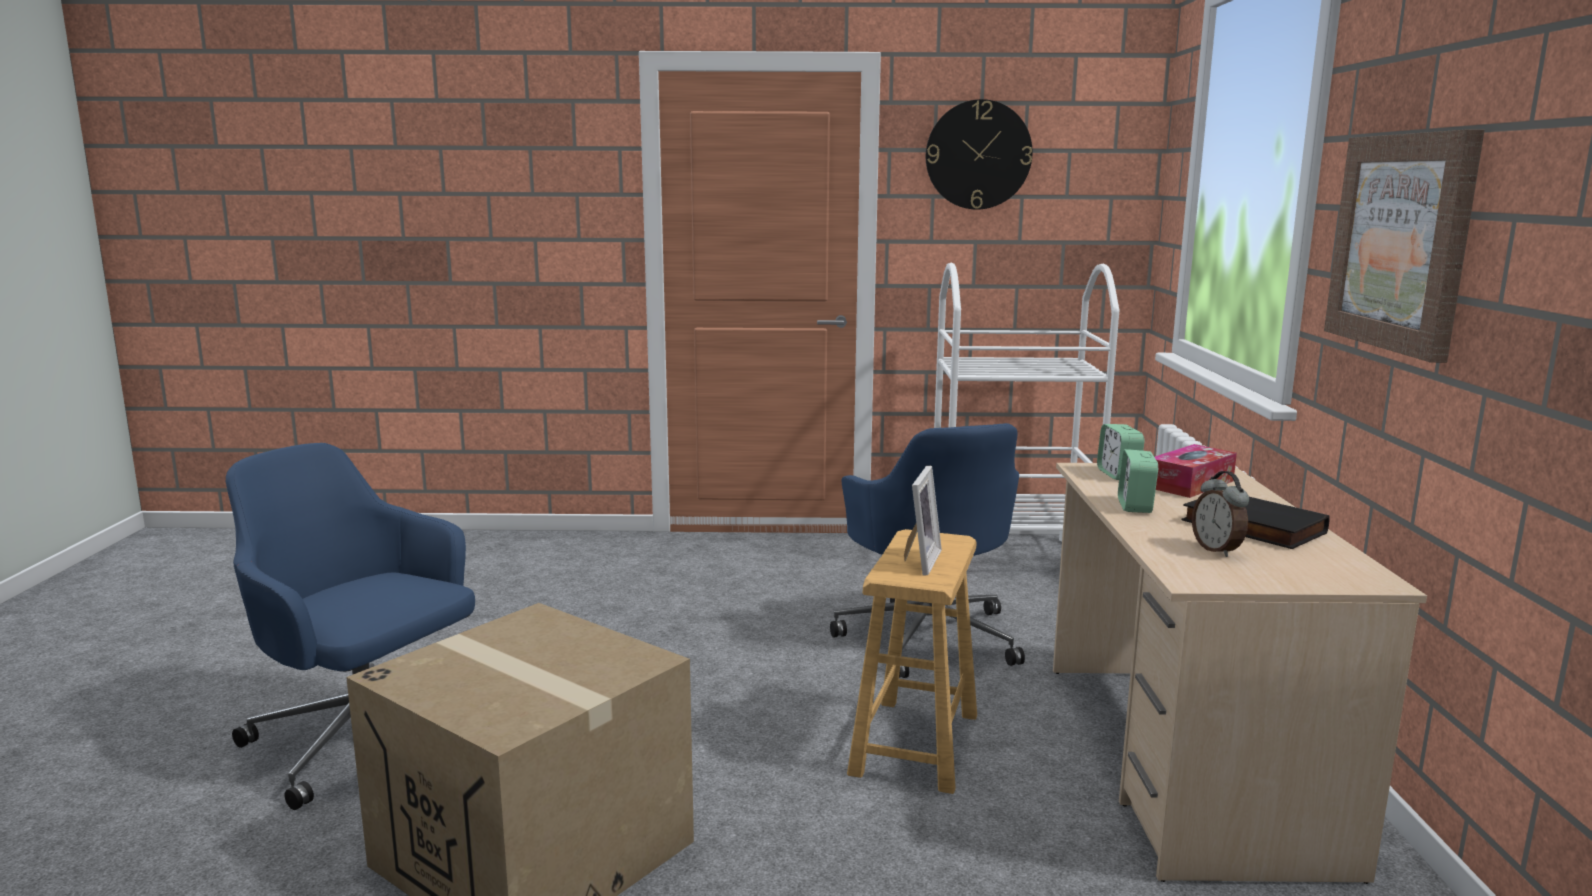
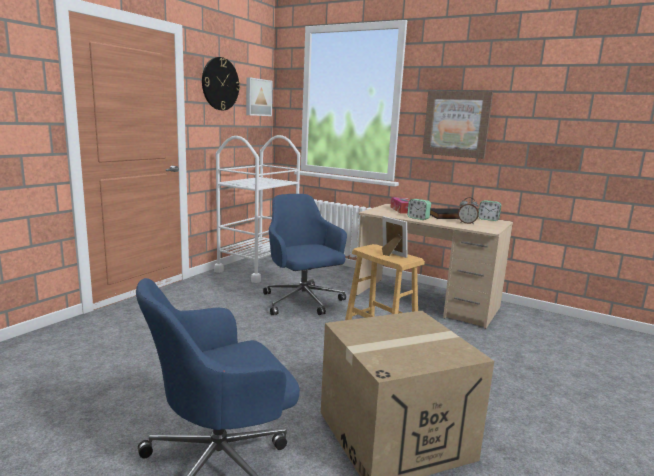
camera: 60 degrees left, 0 degrees up
(928, 636) = (303, 302): blue office chair -> blue office chair turned 135 degrees counterclockwise
(1099, 176) = (257, 97): none -> picture
(1118, 474) = (383, 211): alarm clock -> alarm clock (488, 219)

